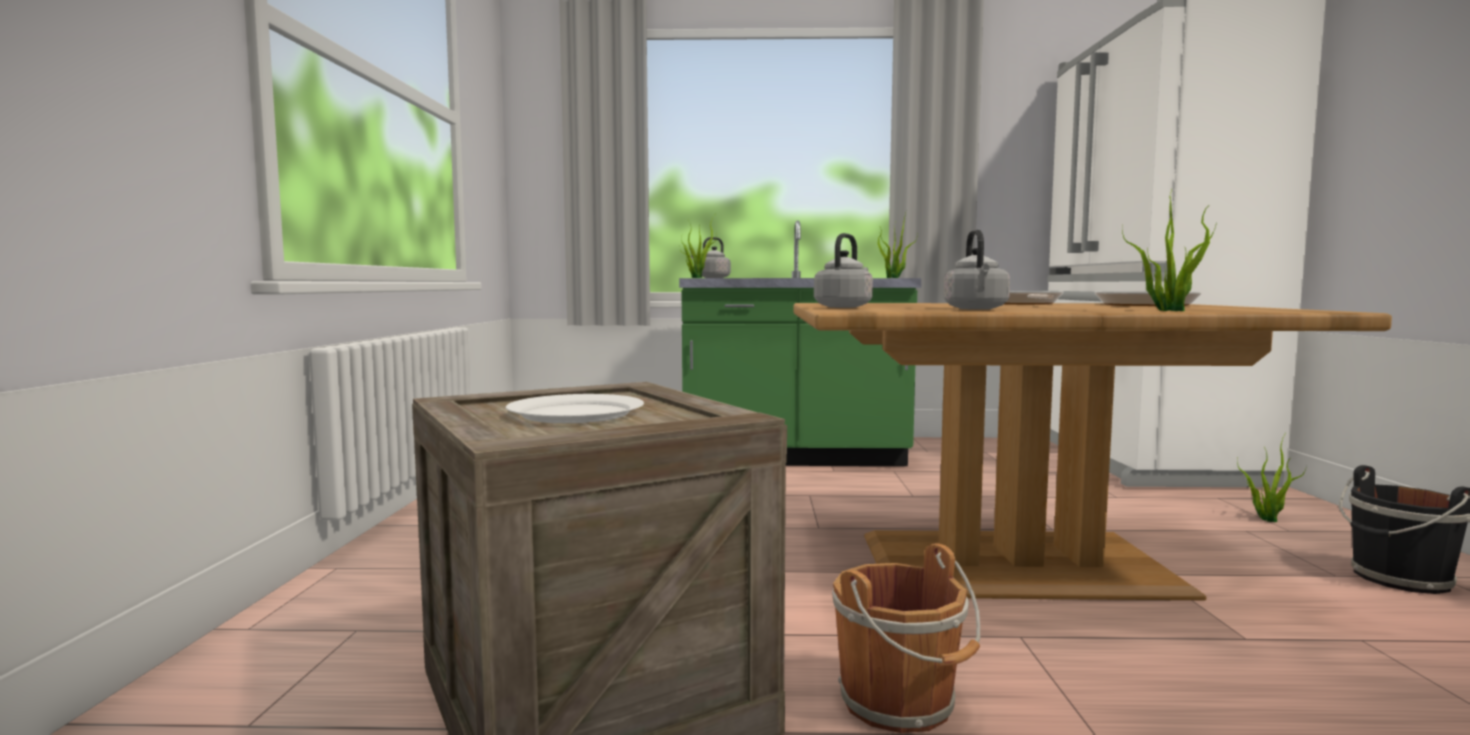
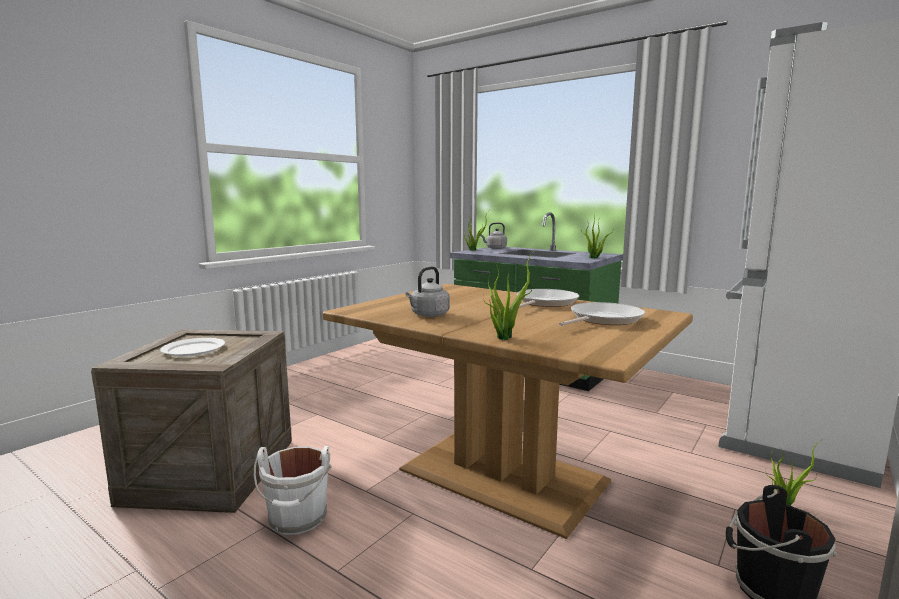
camera: 35 degrees right, 5 degrees up
(844, 307) = (397, 300): grey kettle -> none
(901, 704) = (297, 519): brown bucket -> white bucket

